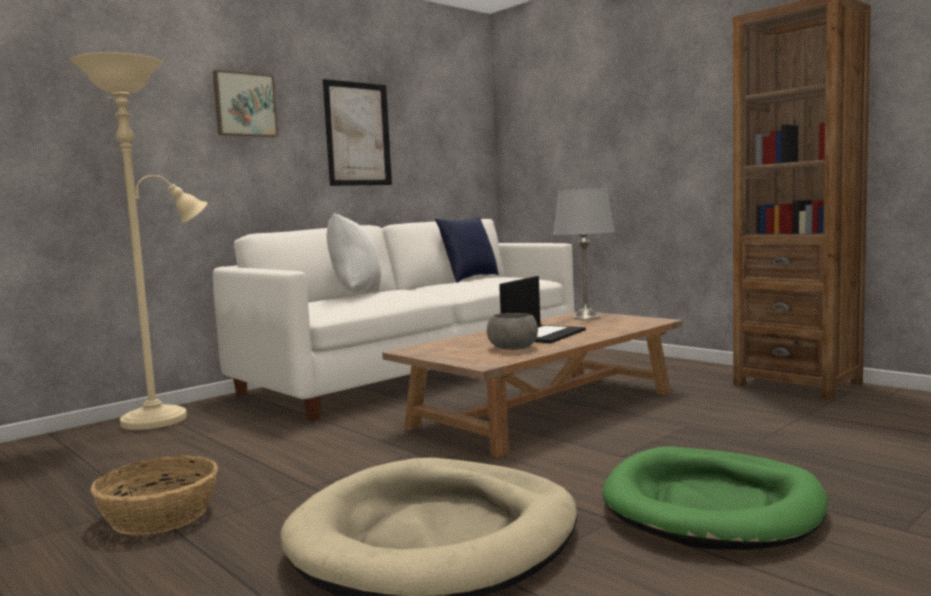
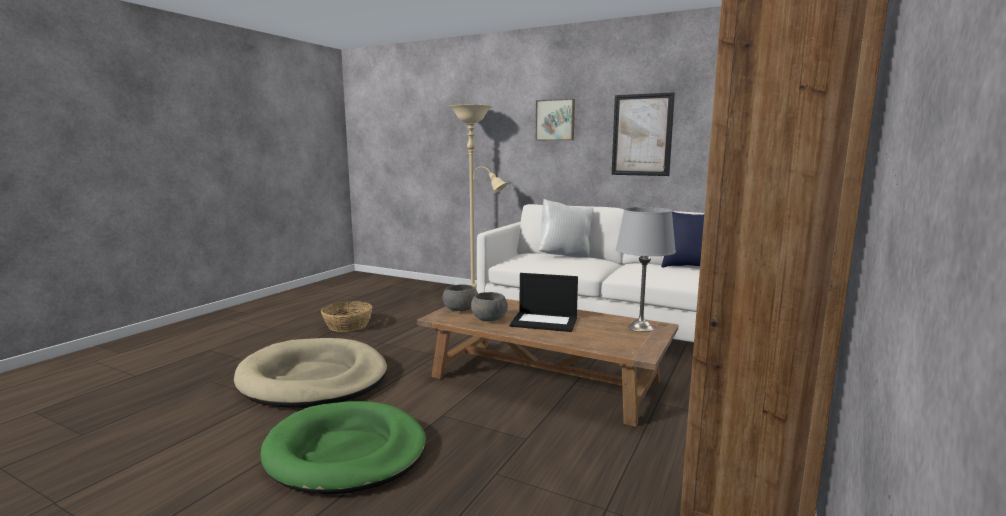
camera: 70 degrees right, 5 degrees up
(456, 356) = (460, 309): none -> grey bowl

